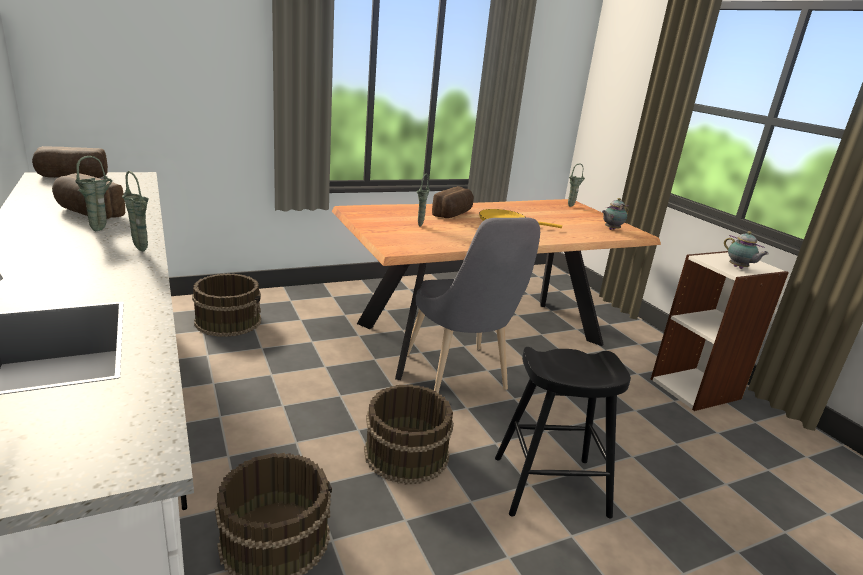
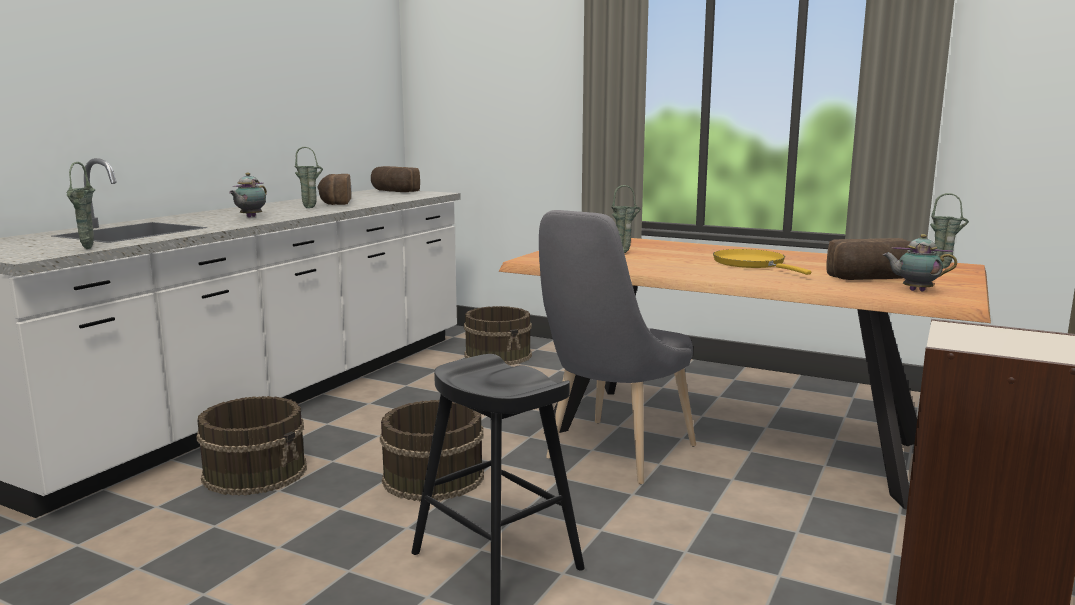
camera: 55 degrees right, 10 degrees down
(142, 251) = (294, 216): green vase -> green vase (87, 249)
(454, 214) = (703, 252): bread -> bread (872, 279)
(739, 268) = (984, 344): teapot -> teapot (250, 217)

